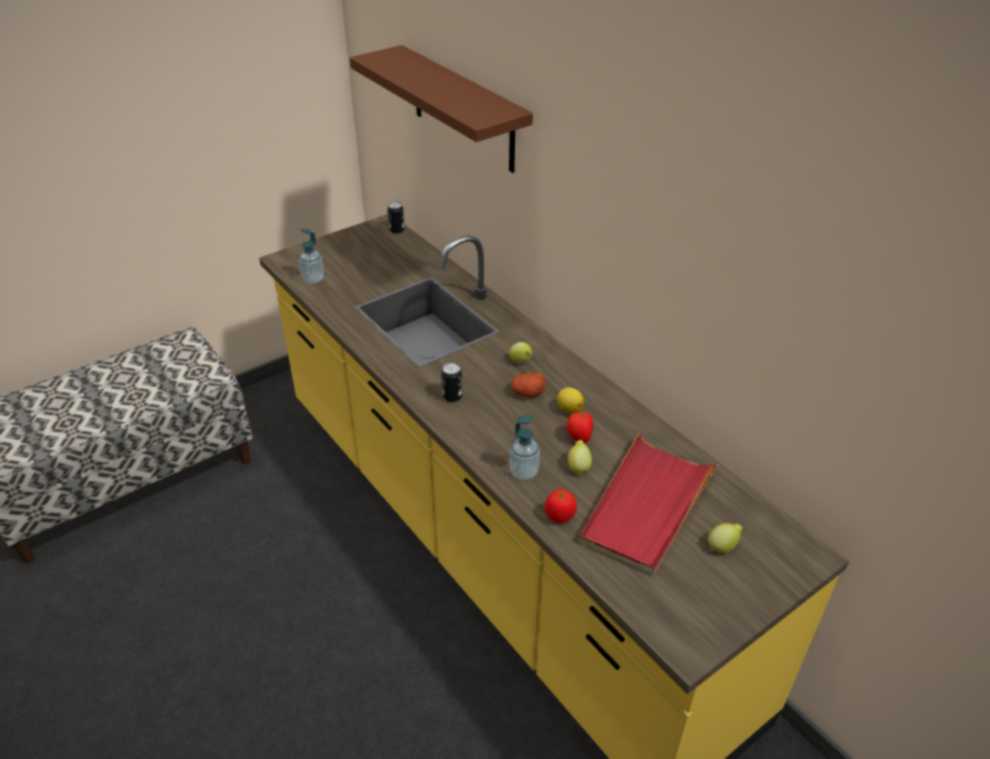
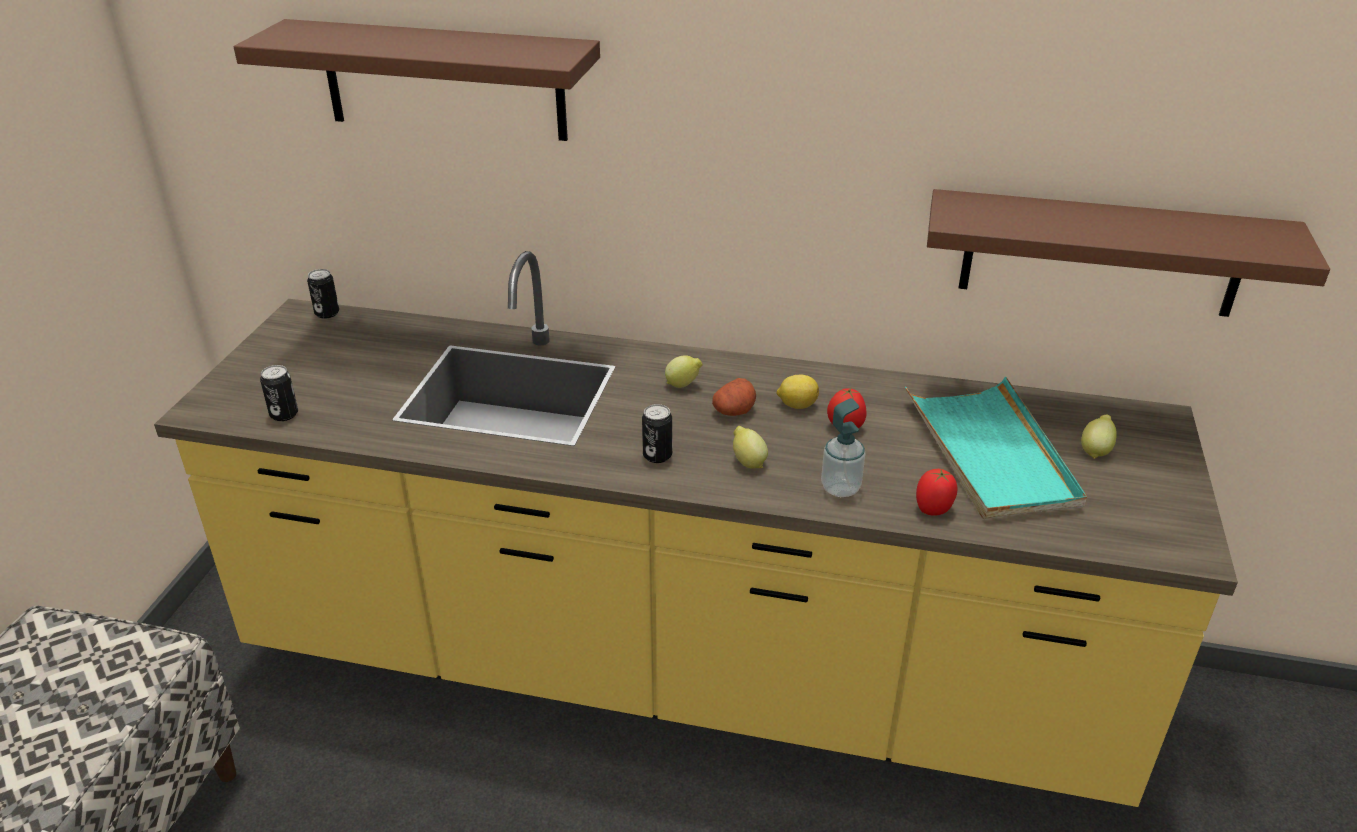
camera: 40 degrees left, 5 degrees down
(313, 279) = (284, 414): soap dispenser -> can
(578, 467) = (883, 453): lemon -> lemon (748, 462)
(647, 506) = (990, 453): red tray -> turquoise tray
(804, 403) = (1101, 253): none -> brown shelf

